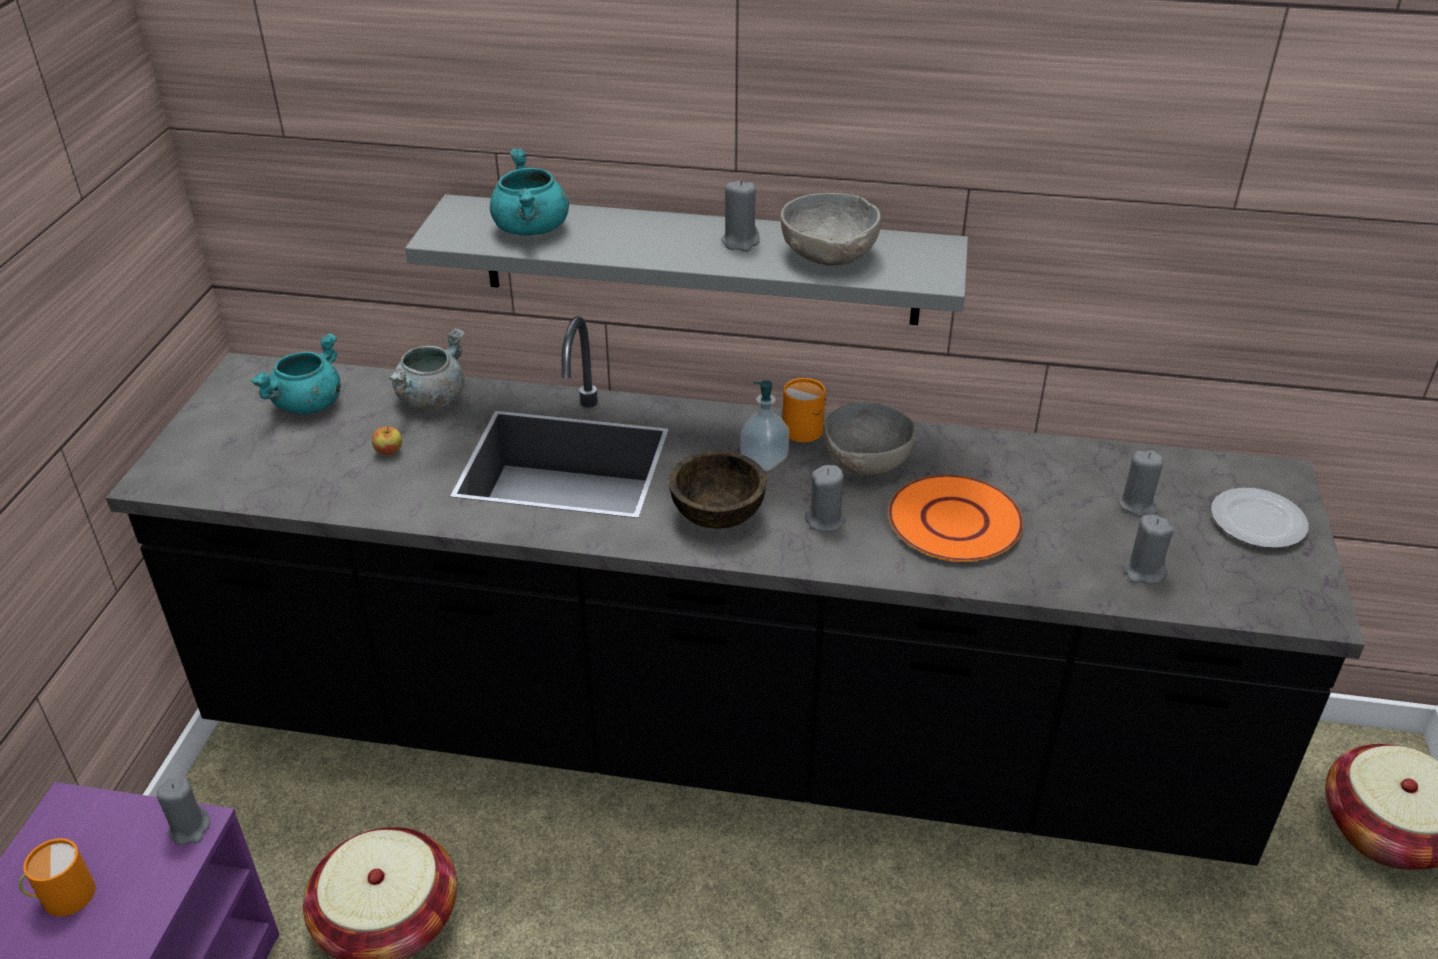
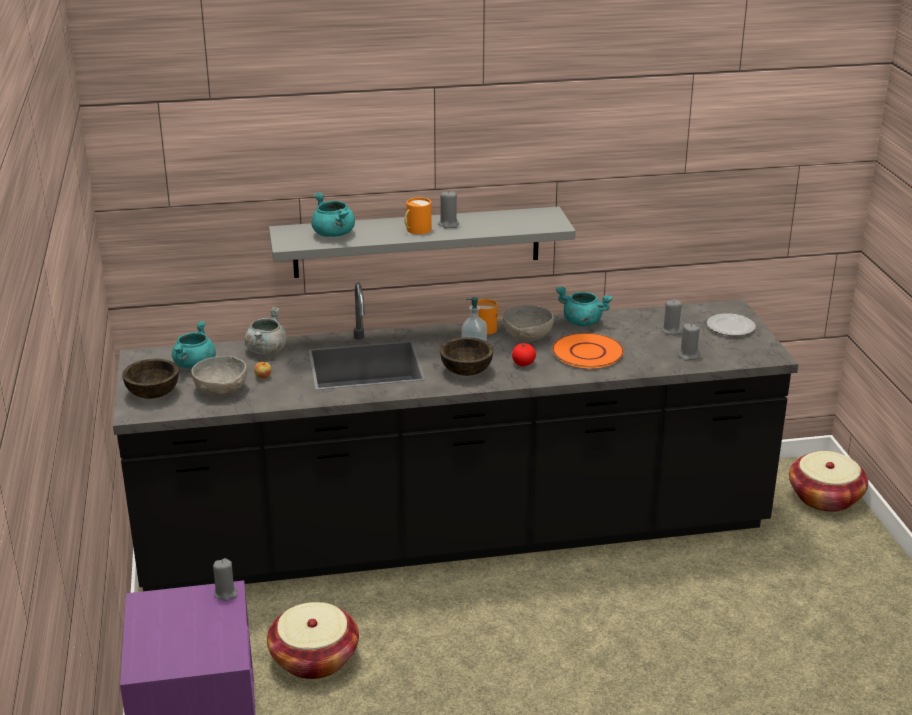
camera: 20 degrees left, 10 degrees down
(62, 895) = (176, 634): orange mug -> orange mug (416, 230)
(208, 447) = (153, 393): none -> brown bowl
(825, 520) = (523, 363): grey candle -> tomato
(828, 254) = (497, 223): grey bowl -> grey bowl (221, 390)
(978, 451) = (582, 322): none -> turquoise cooking pot

